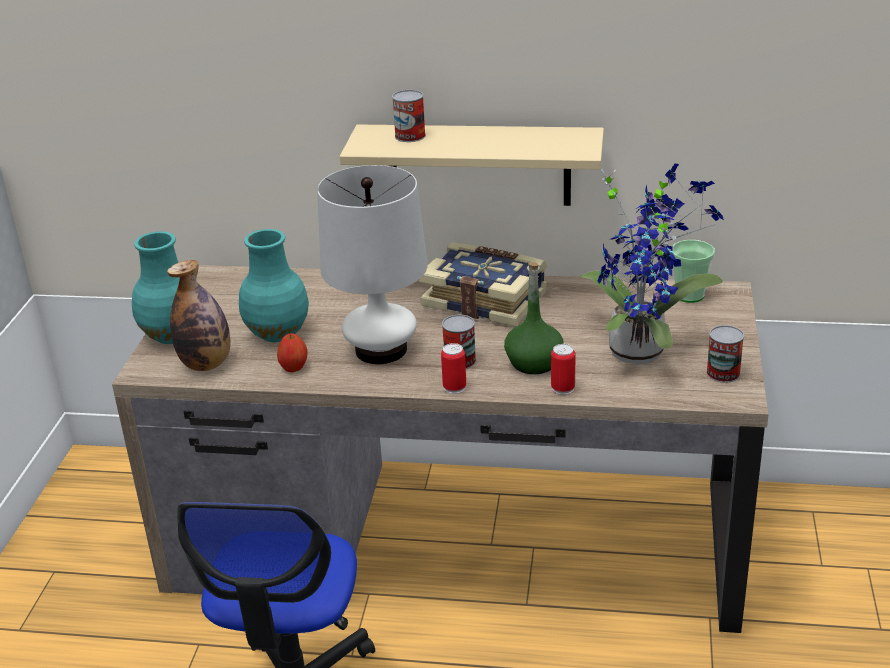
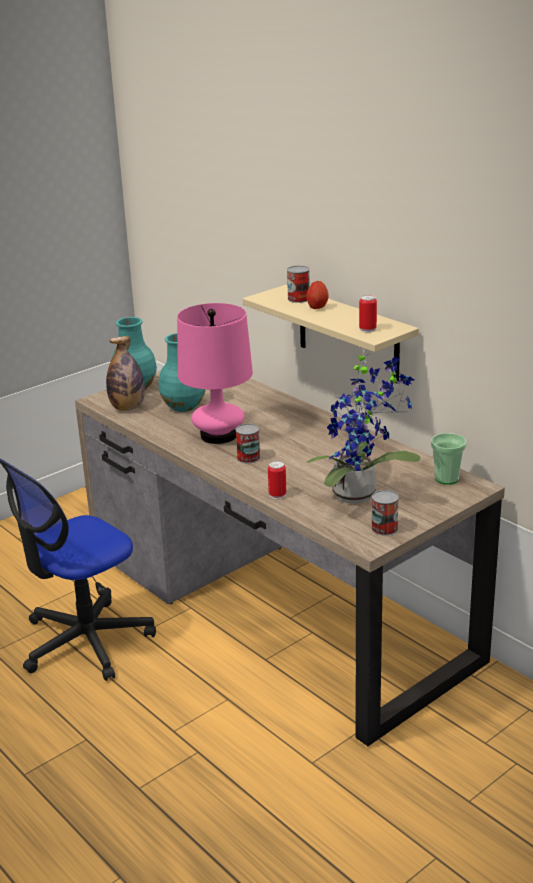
camera: 40 degrees right, 5 degrees down
(294, 368) = (163, 426): apple -> apple (317, 307)
(381, 350) = (219, 435): white table lamp -> pink table lamp
(454, 387) = (222, 469): can -> can (367, 329)
(485, 299) = (319, 432): book -> none
(534, 362) = (286, 475): green bottle -> none

